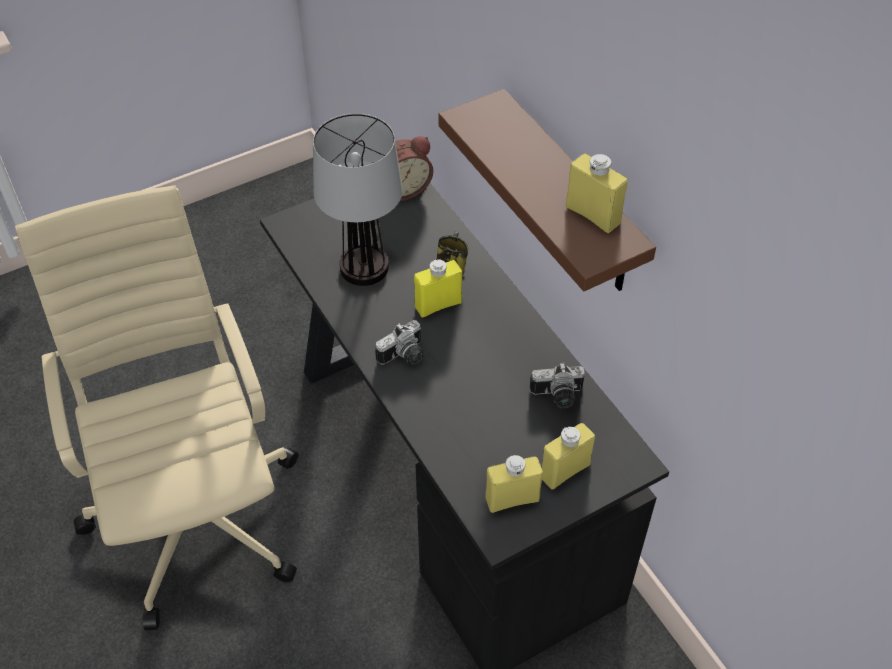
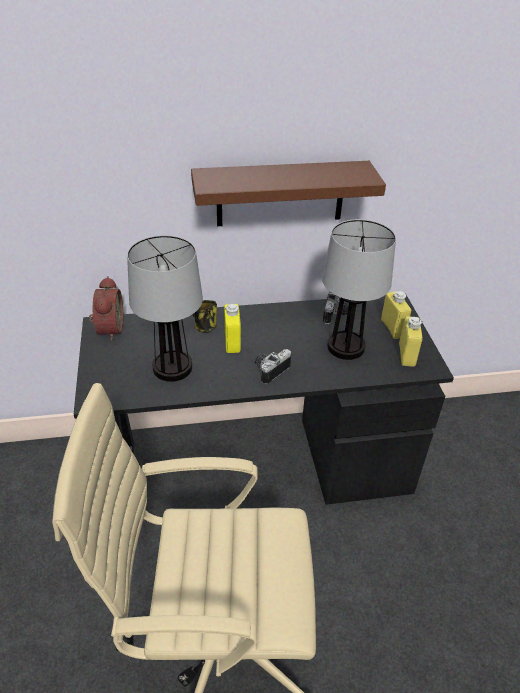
camera: 70 degrees left, 10 degrees down
(404, 357) = (270, 370): camera -> camera turned 120 degrees counterclockwise
(491, 425) = (346, 347): none -> table lamp
(592, 215) = (333, 169): yellow bottle -> none

